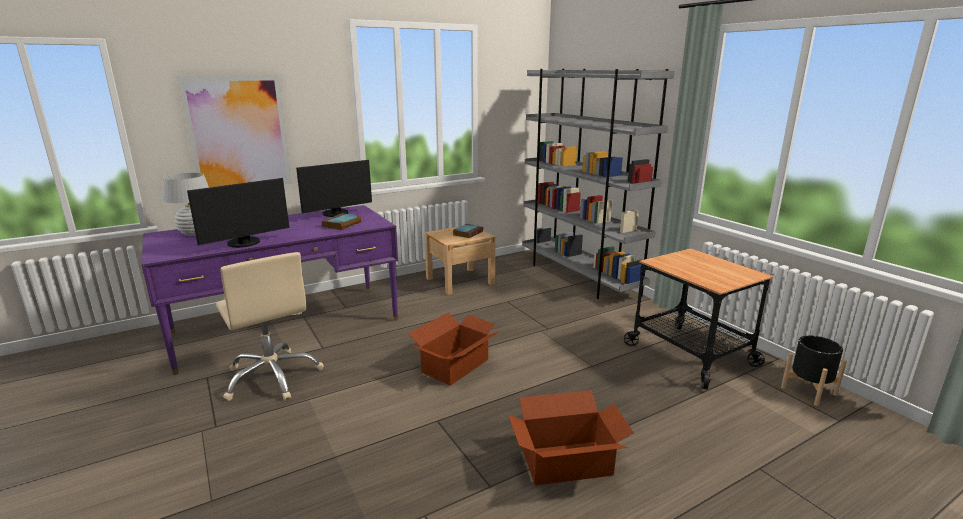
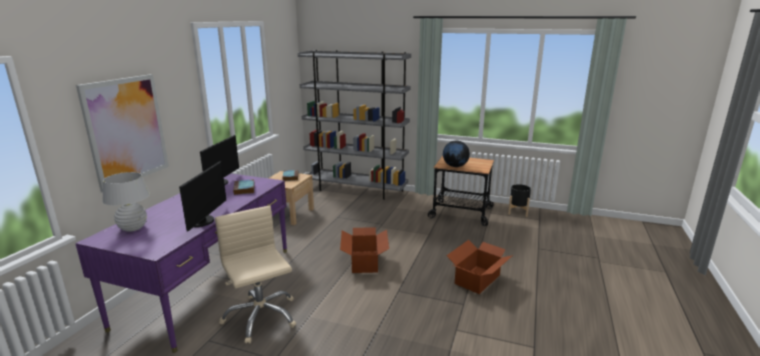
camera: 40 degrees left, 0 degrees up
(273, 377) = (260, 317): beige office chair -> beige office chair turned 135 degrees counterclockwise
(677, 268) = (455, 166): none -> globe

